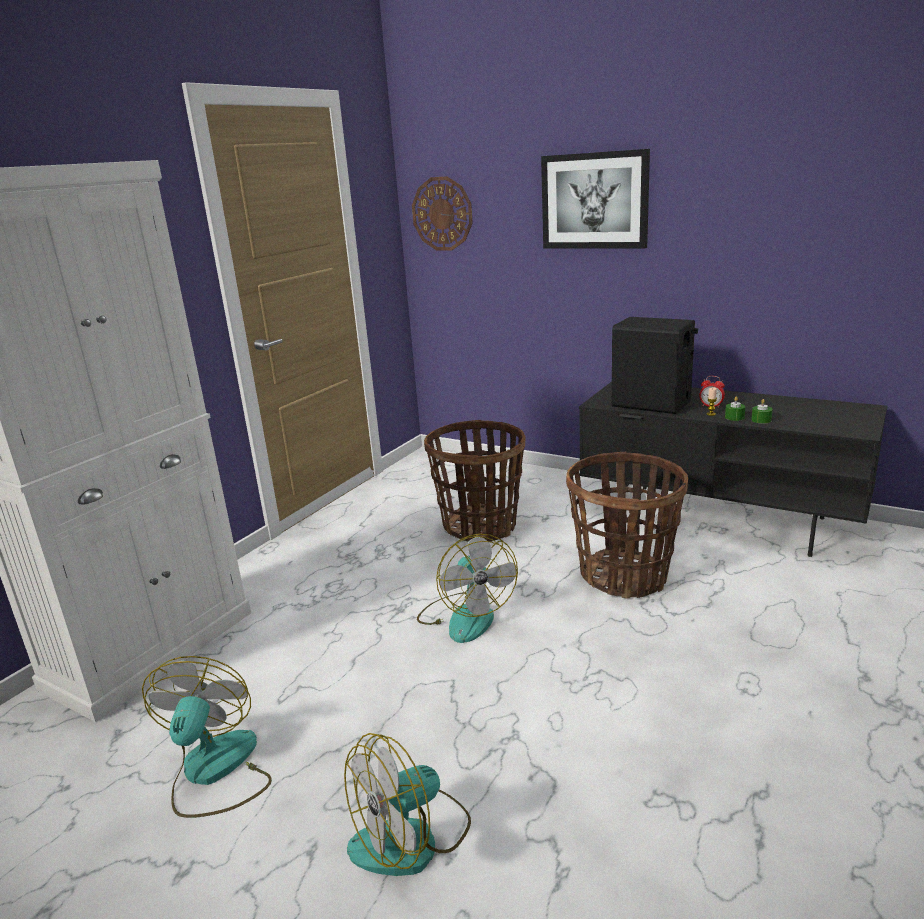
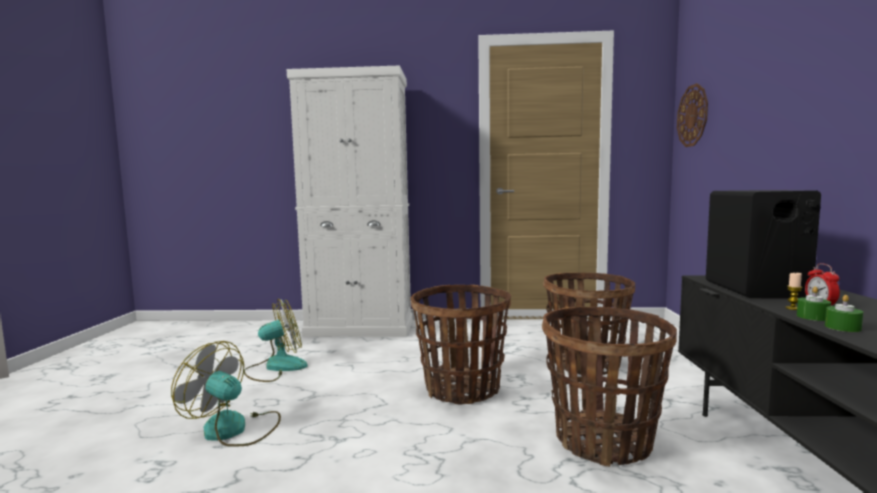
camera: 60 degrees right, 15 degrees down
(466, 616) = (462, 389): fan -> basket
(594, 201) = (790, 77): picture -> none

